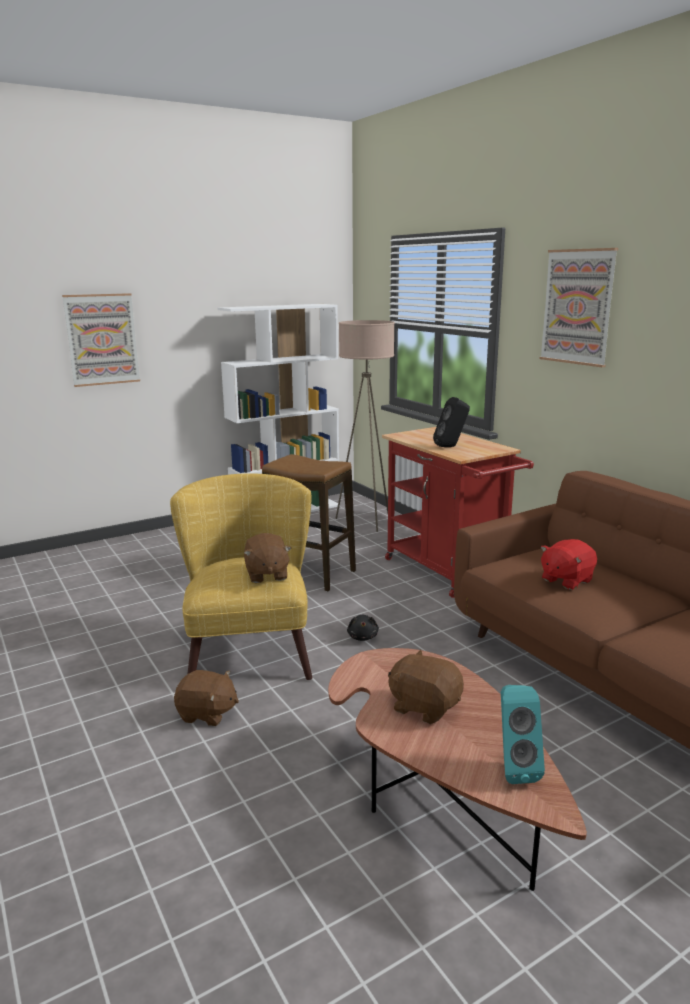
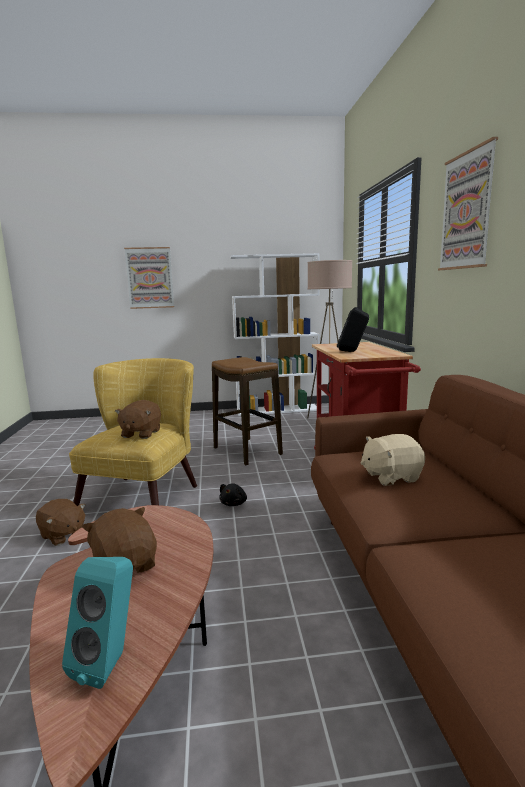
camera: 25 degrees right, 5 degrees down
(566, 580) = (391, 476): red plush toy -> beige plush toy

